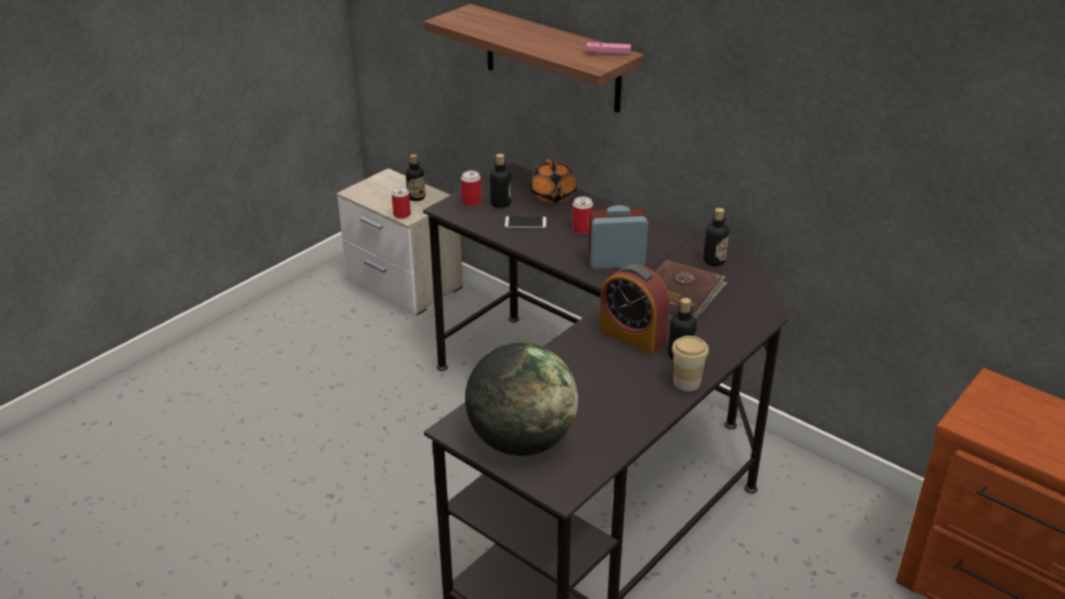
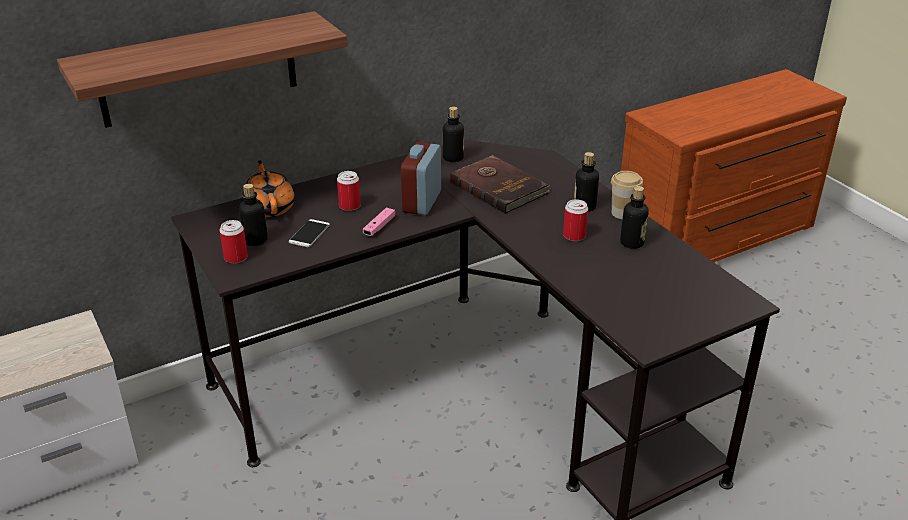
camera: 70 degrees left, 0 degrees up
(402, 215) = (82, 361): can -> can (574, 236)
(416, 197) = (53, 341): bottle -> bottle (632, 243)
(521, 442) = (678, 310): globe -> none
(553, 196) = (270, 207): orange teapot -> orange teapot turned 120 degrees counterclockwise
(608, 53) = (298, 23): pink game controller -> pink game controller (379, 227)
(632, 336) = (545, 221): alarm clock -> none

